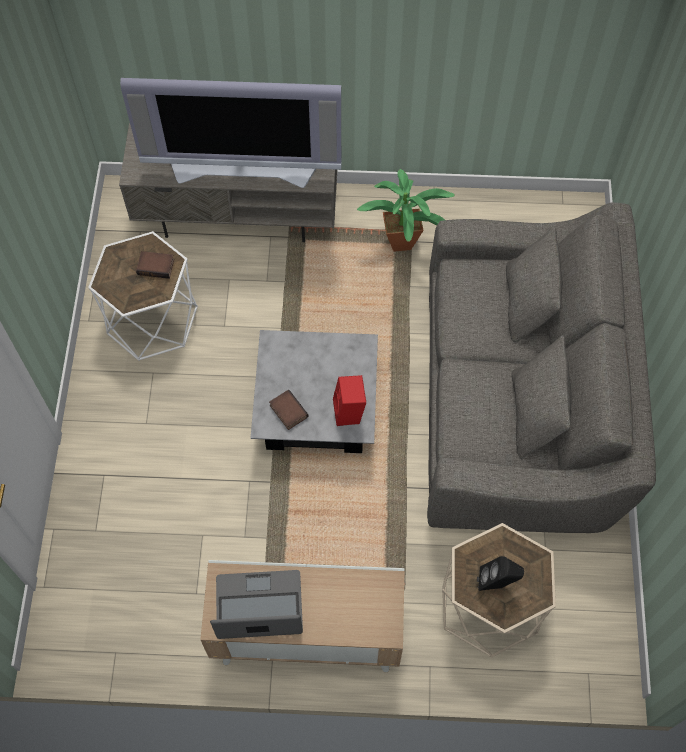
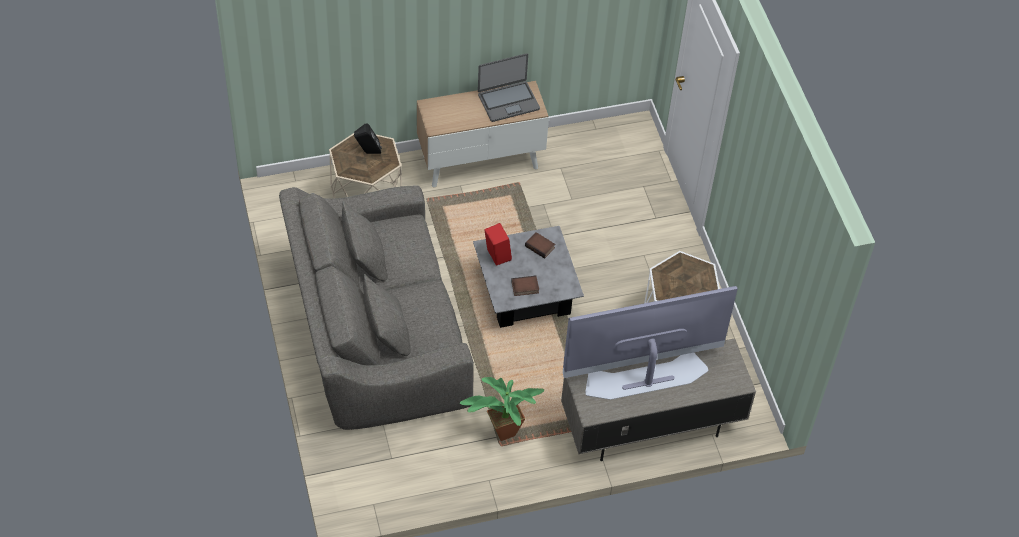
camera: 160 degrees right, 10 degrees down
(156, 266) = (673, 289): book -> book (524, 288)

